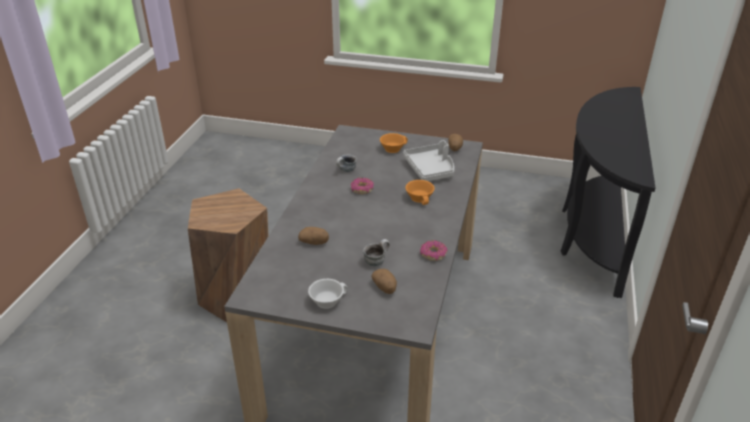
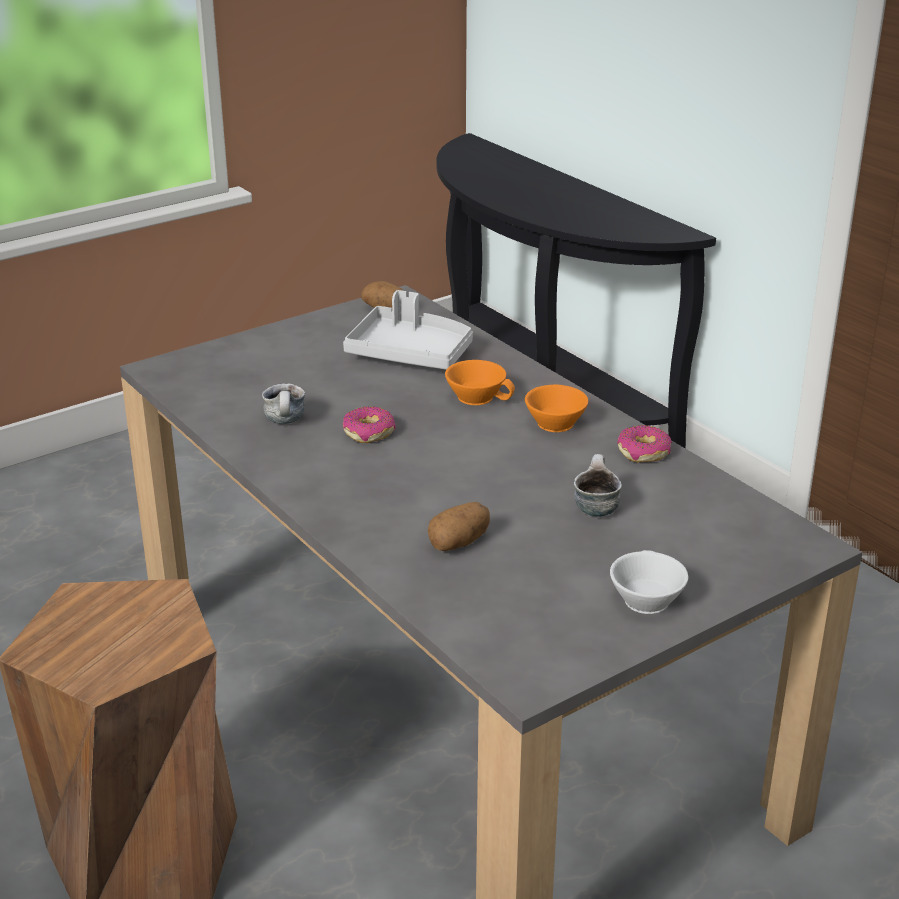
camera: 50 degrees left, 5 degrees down
(385, 288) = (677, 530): potato -> none
(392, 148) = (292, 355): orange cup -> orange cup (553, 422)

